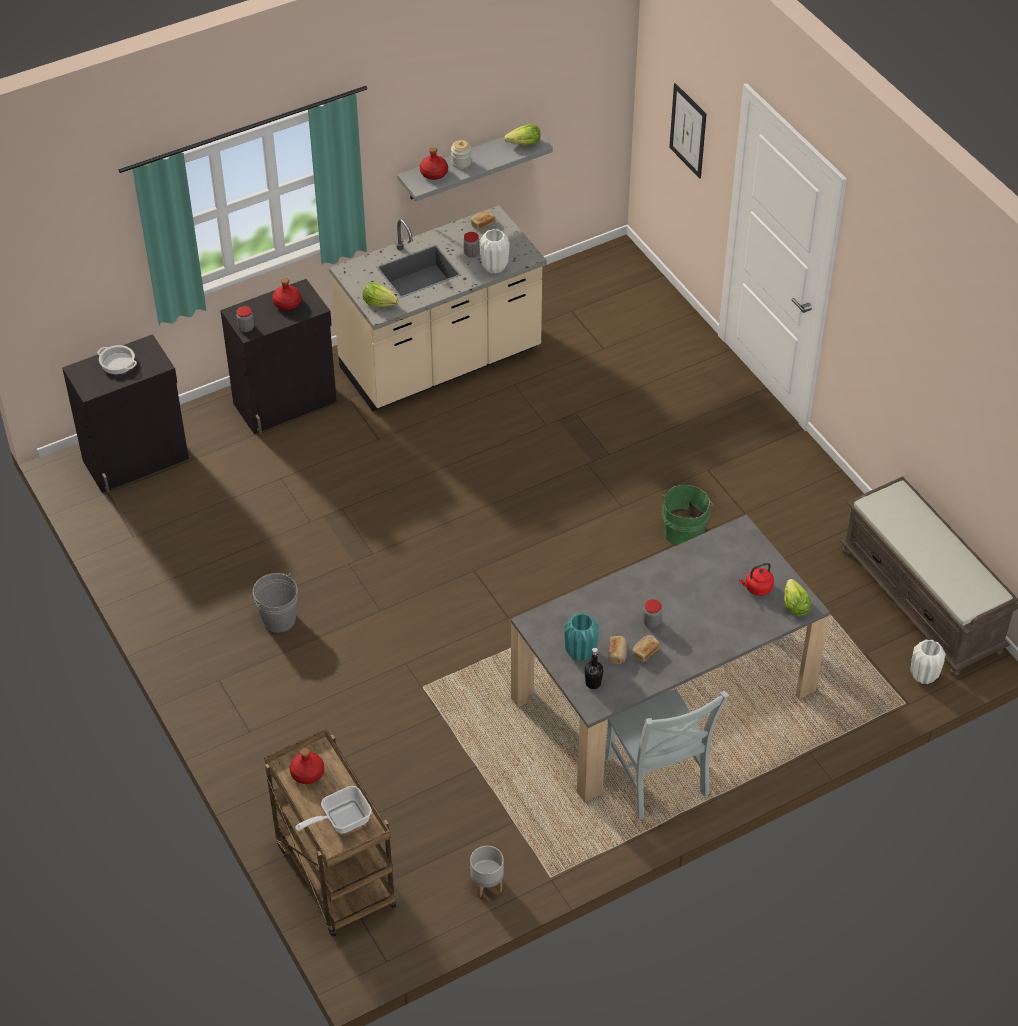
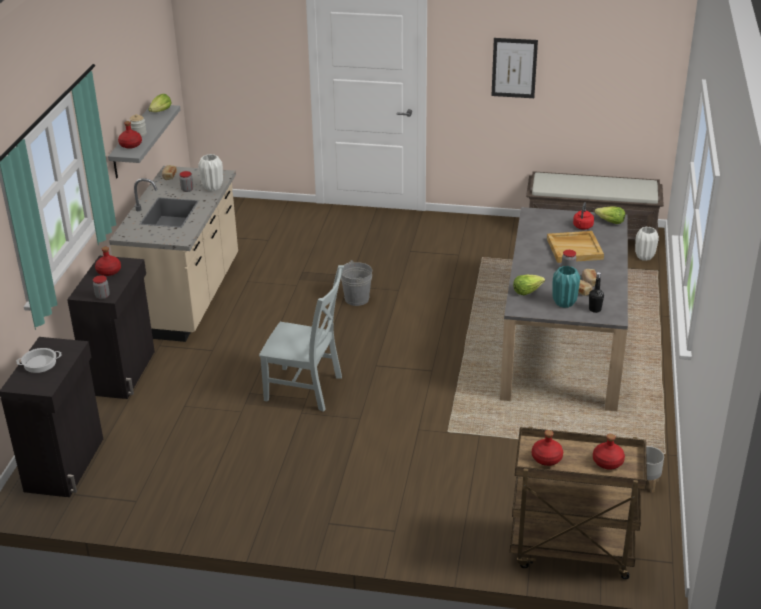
camera: 50 degrees left, 15 degrees down
(279, 619) = (309, 467): grey bucket -> grey bucket (356, 299)
(340, 820) = (607, 462): frying pan -> red bottle
(380, 303) = (173, 235): lettuce -> lettuce (527, 291)
(657, 780) = (627, 376): grey chair -> grey chair (306, 389)
(684, 529) = (445, 278): green bucket -> none
(688, 130) = (249, 61): picture -> picture (514, 68)
(701, 606) = (575, 249): none -> beige tray

